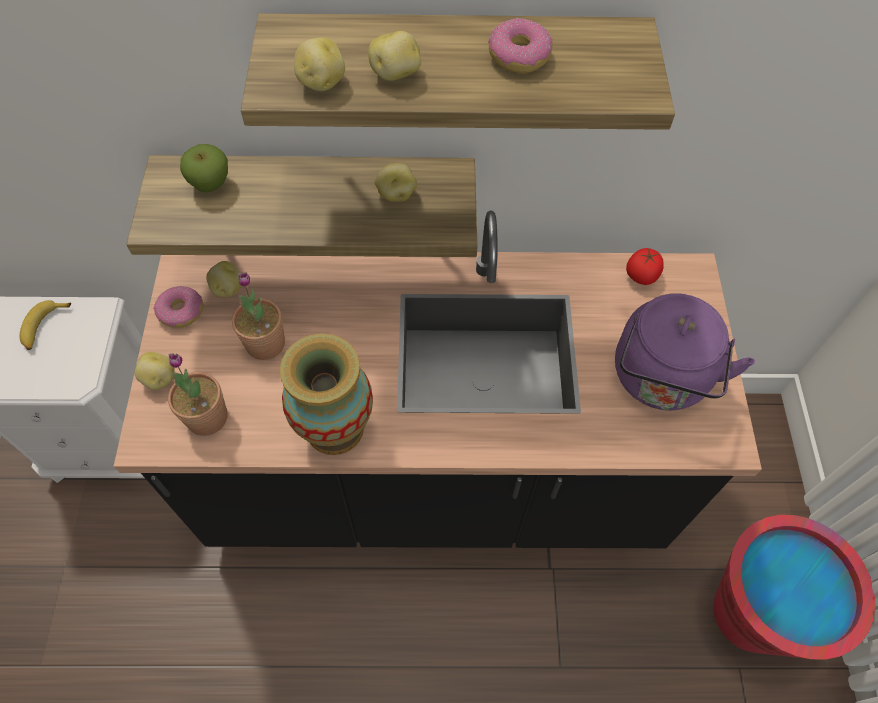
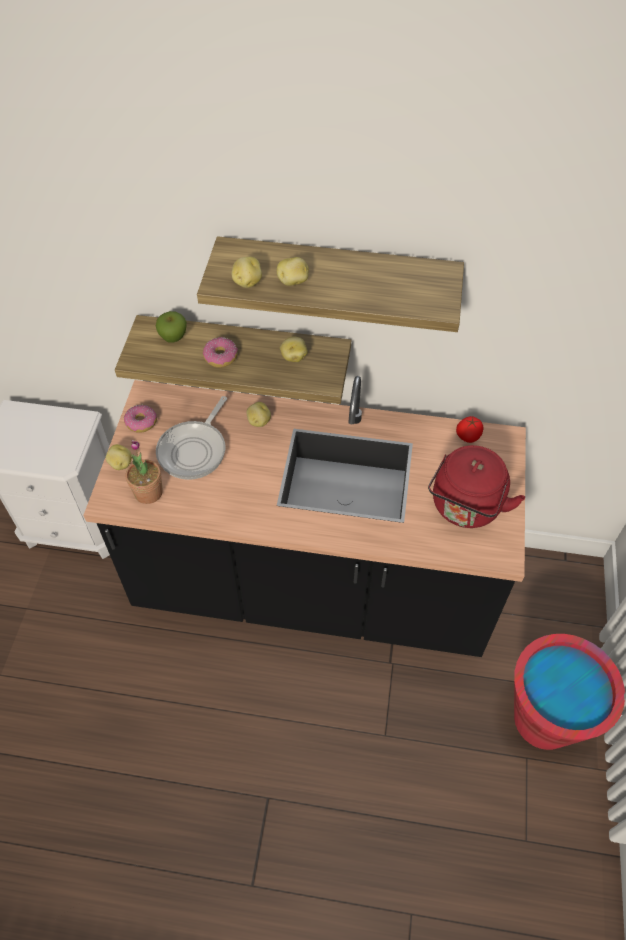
camera: 10 degrees right, 5 degrees down
(44, 327) = (45, 426): banana -> none
(227, 288) = (174, 411): potato -> potato (258, 421)
(265, 343) = (194, 450): potted plant -> frying pan
(335, 428) = (232, 510): vase -> none
(518, 56) = (371, 278): donut -> donut (220, 357)
(660, 380) = (465, 508): purple kettle -> red kettle

